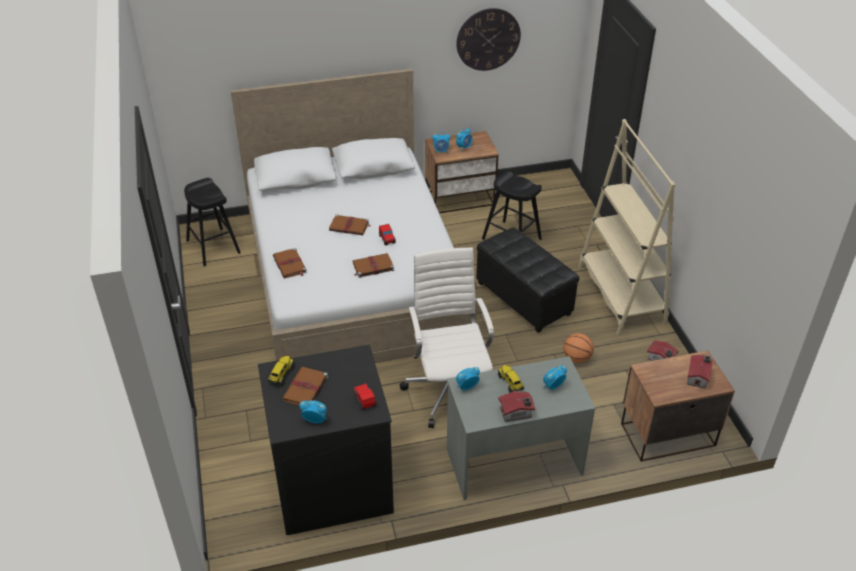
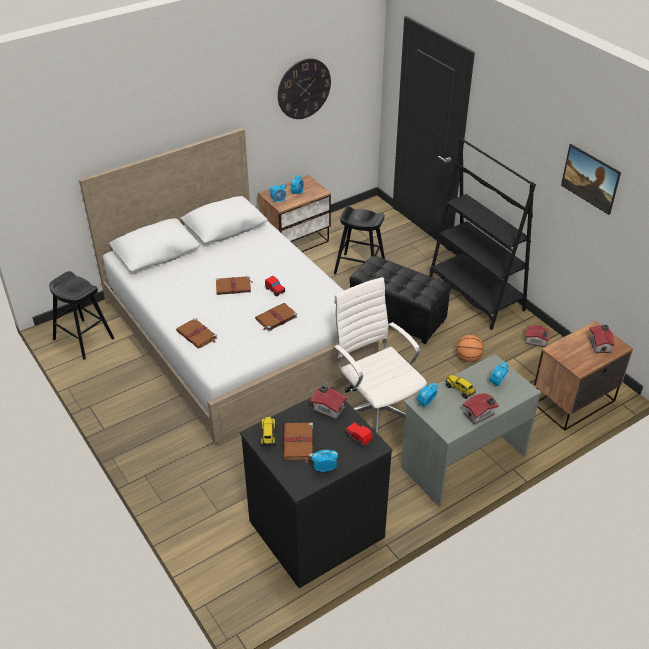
camera: 20 degrees left, 0 degrees up
(353, 364) = (328, 408): none -> toy house
(621, 294) = (476, 294): beige bookcase -> black bookcase
(728, 201) = (588, 189): none -> picture

